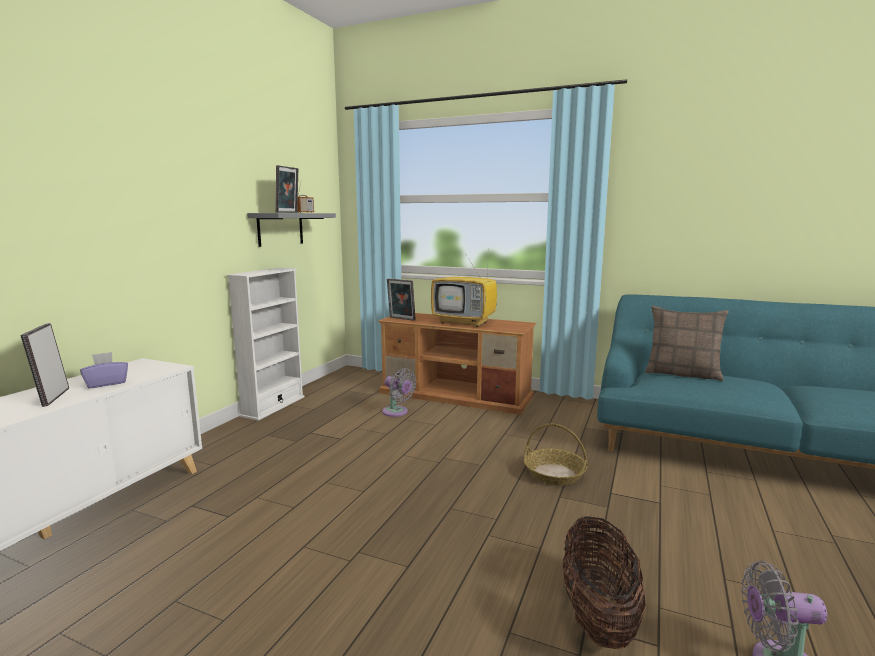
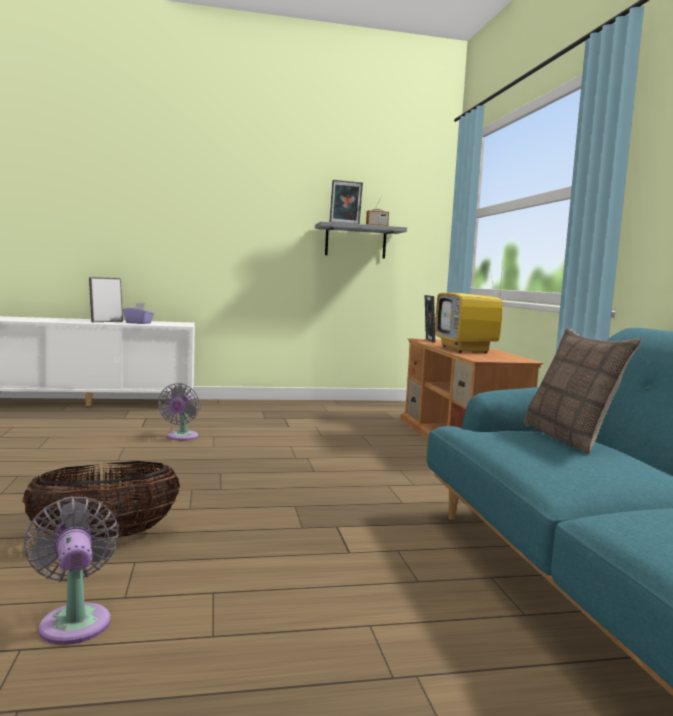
camera: 55 degrees right, 5 degrees down
(273, 406) = (311, 402): white bookcase -> none
(397, 412) = (371, 431): grey fan -> grey fan (181, 437)
(554, 474) = (341, 499): basket -> none

